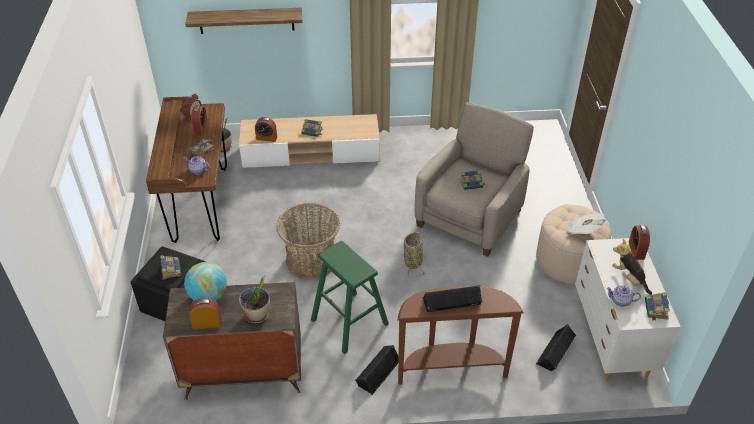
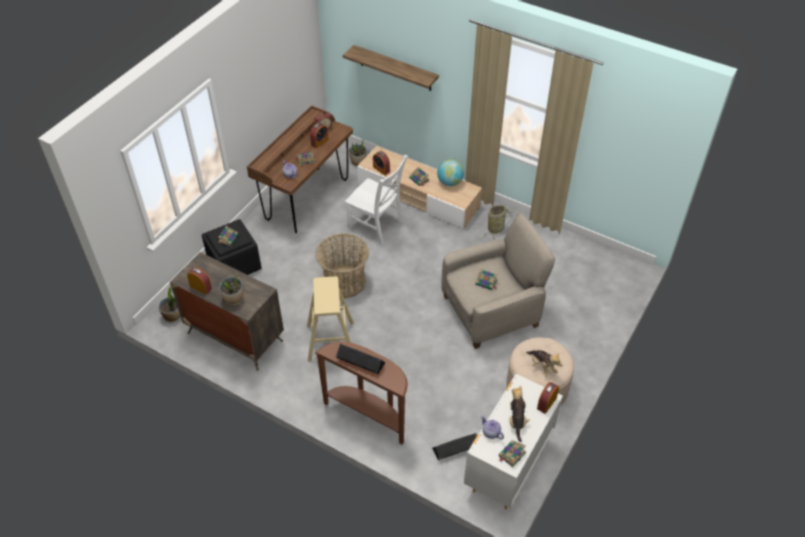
camera: 35 degrees right, 5 degrees up
(151, 391) = (173, 316): none -> potted plant
(208, 296) = (217, 269): globe -> globe (450, 182)
(295, 195) = (377, 225): none -> white chair
(349, 322) = (331, 341): green stool -> beige stool
(377, 371) = (318, 386): black speaker -> none
(413, 261) = (415, 322): basket -> basket (496, 228)
(583, 230) = (542, 366): newspaper -> plush toy

